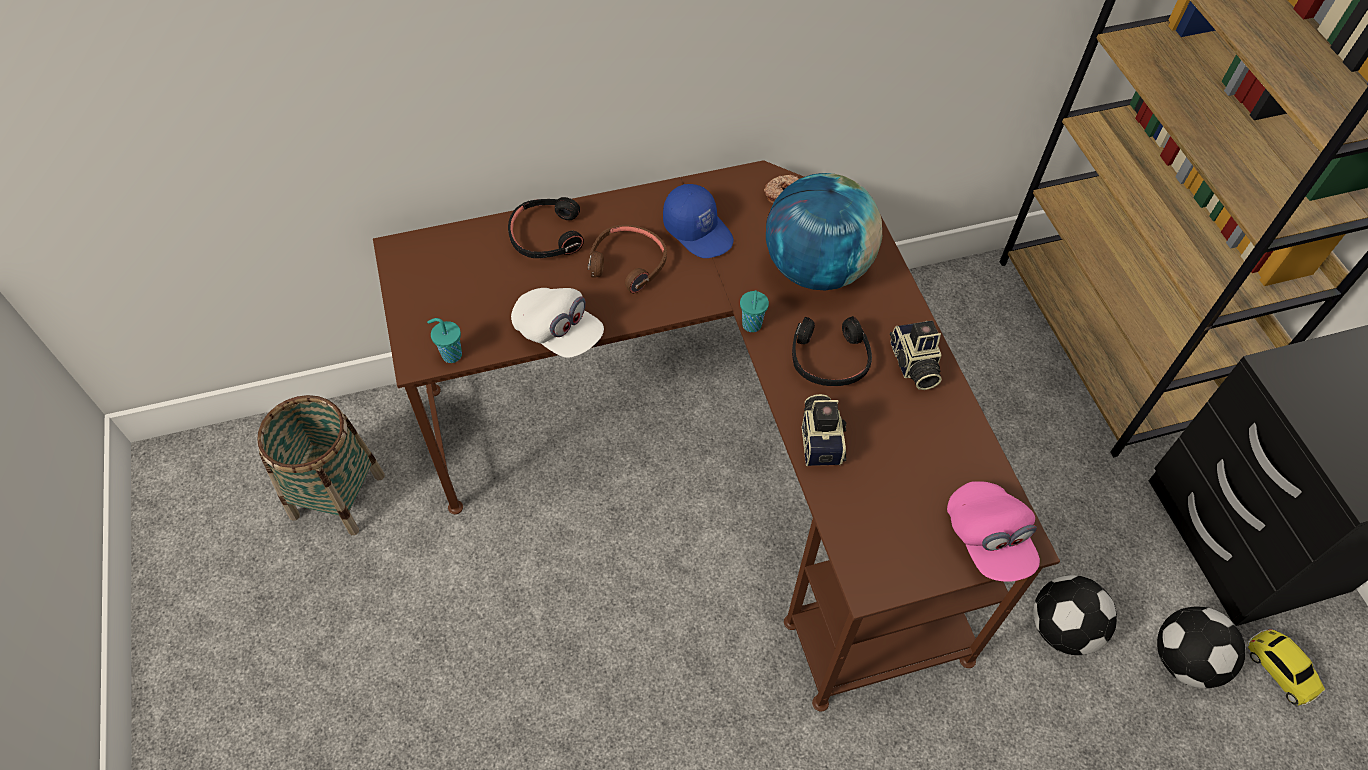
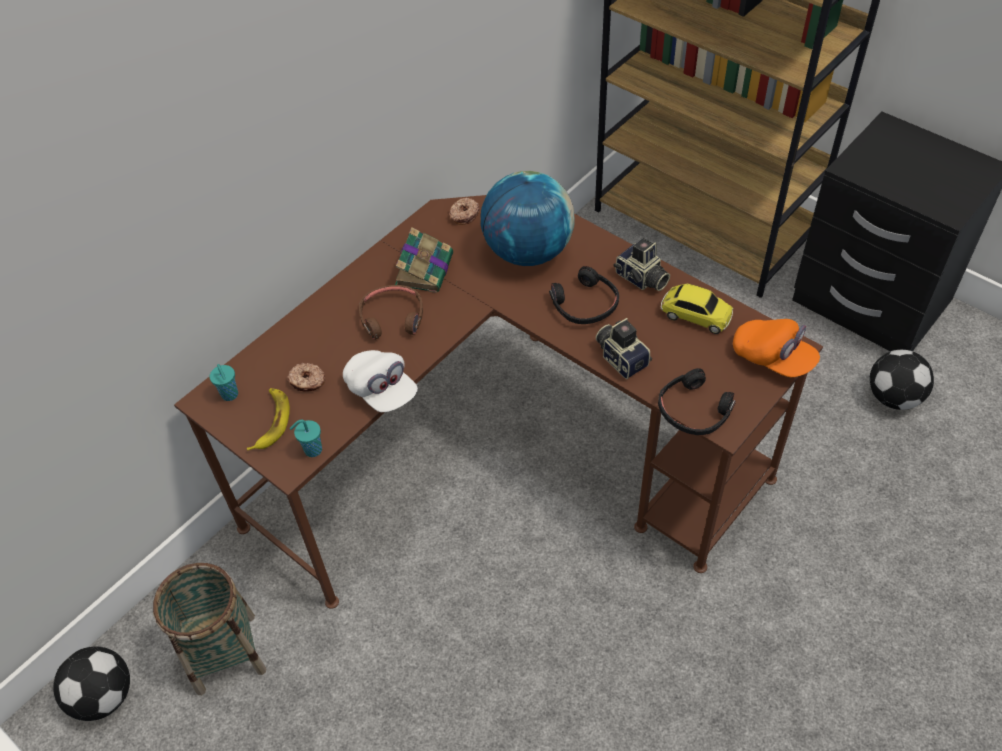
camera: 30 degrees left, 5 degrees down
(438, 305) = (271, 422): none -> banana
(500, 284) = (307, 381): none -> donut
(546, 236) = (314, 330): black headphones -> black headphones (694, 410)
(558, 333) = (382, 391): white cap -> white cap turned 45 degrees clockwise
(699, 230) = (425, 269): blue cap -> book
(751, 326) = (515, 312): turquoise cup -> turquoise cup (230, 395)
(988, 540) = (772, 358): pink cap -> orange cap
(1061, 628) = (810, 423): football -> football (103, 697)
(1279, 670) = (948, 370): toy car -> toy car (695, 315)

